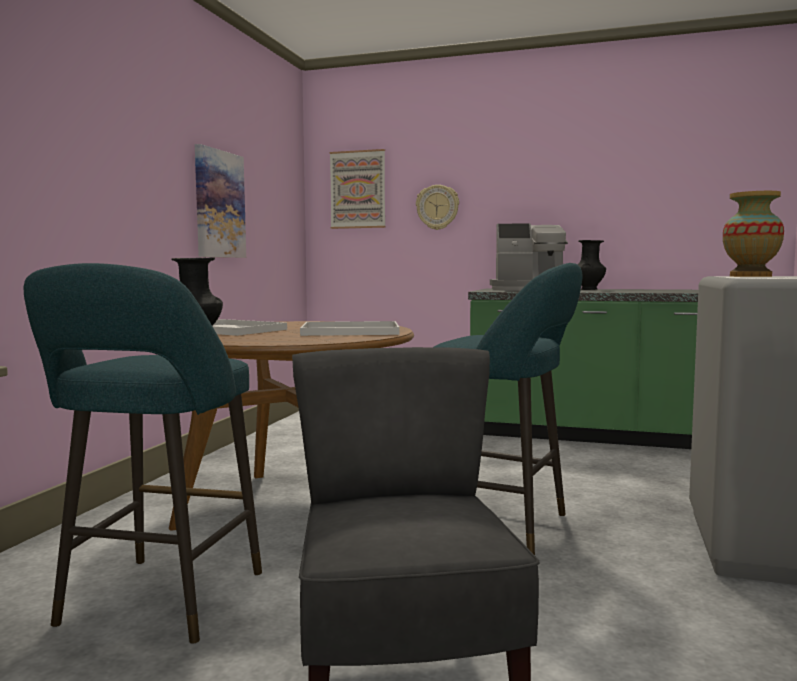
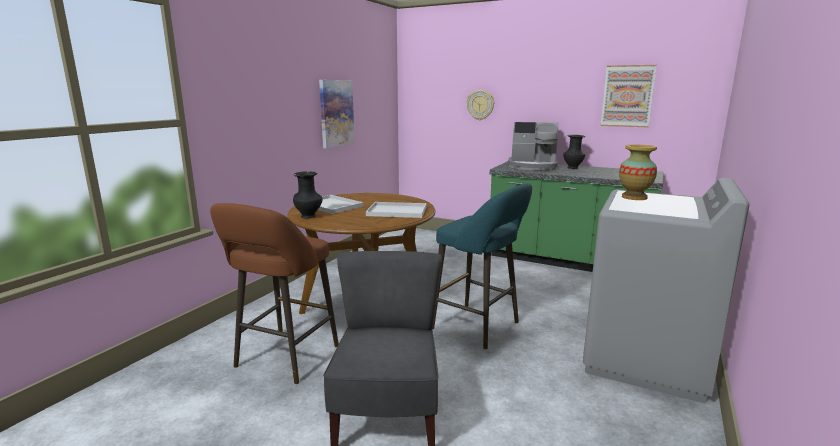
camera: 10 degrees right, 10 degrees up
(157, 603) = (284, 359): turquoise stool -> brown stool
(358, 189) = (430, 91): picture -> picture (627, 96)

